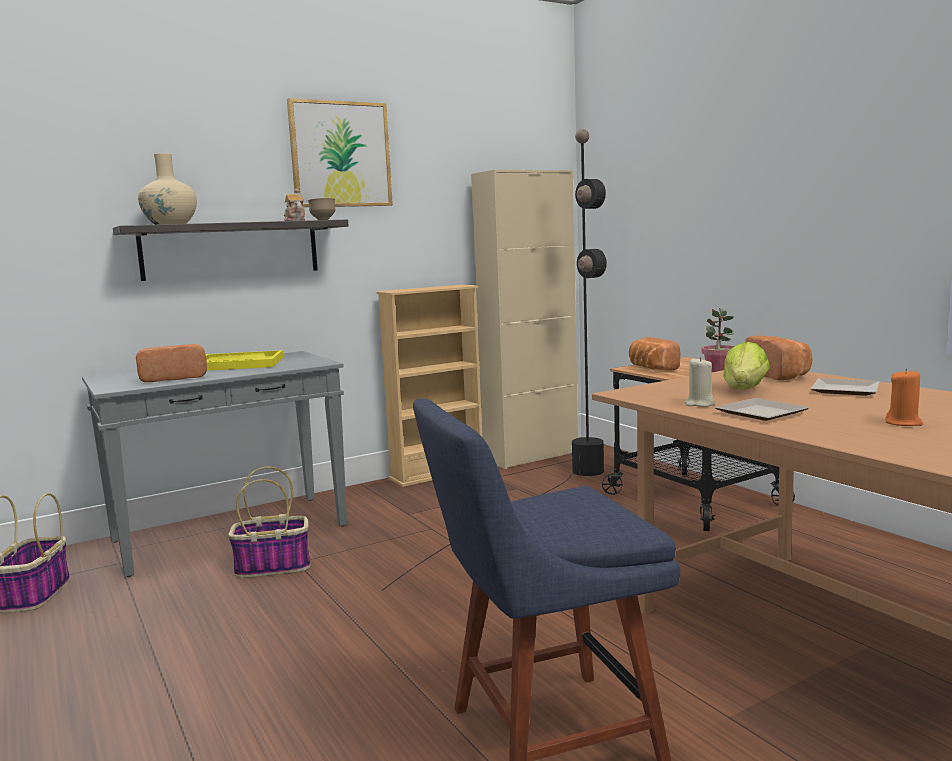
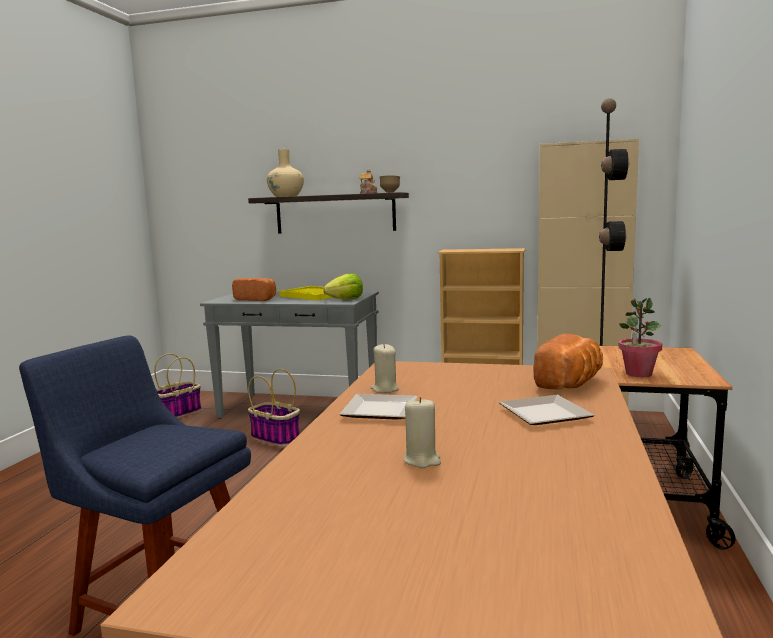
camera: 45 degrees right, 0 degrees up
(340, 154) = (419, 139): picture -> none
(651, 368) = (608, 352): bread -> none
(744, 390) = (472, 388): lettuce -> lettuce (346, 299)
(903, 423) = (422, 460): orange candle -> beige candle

